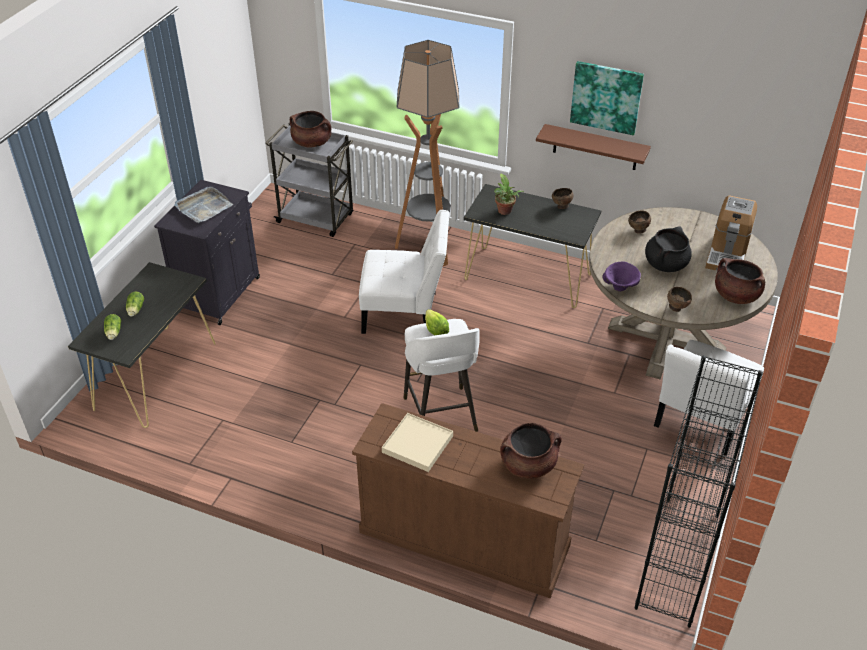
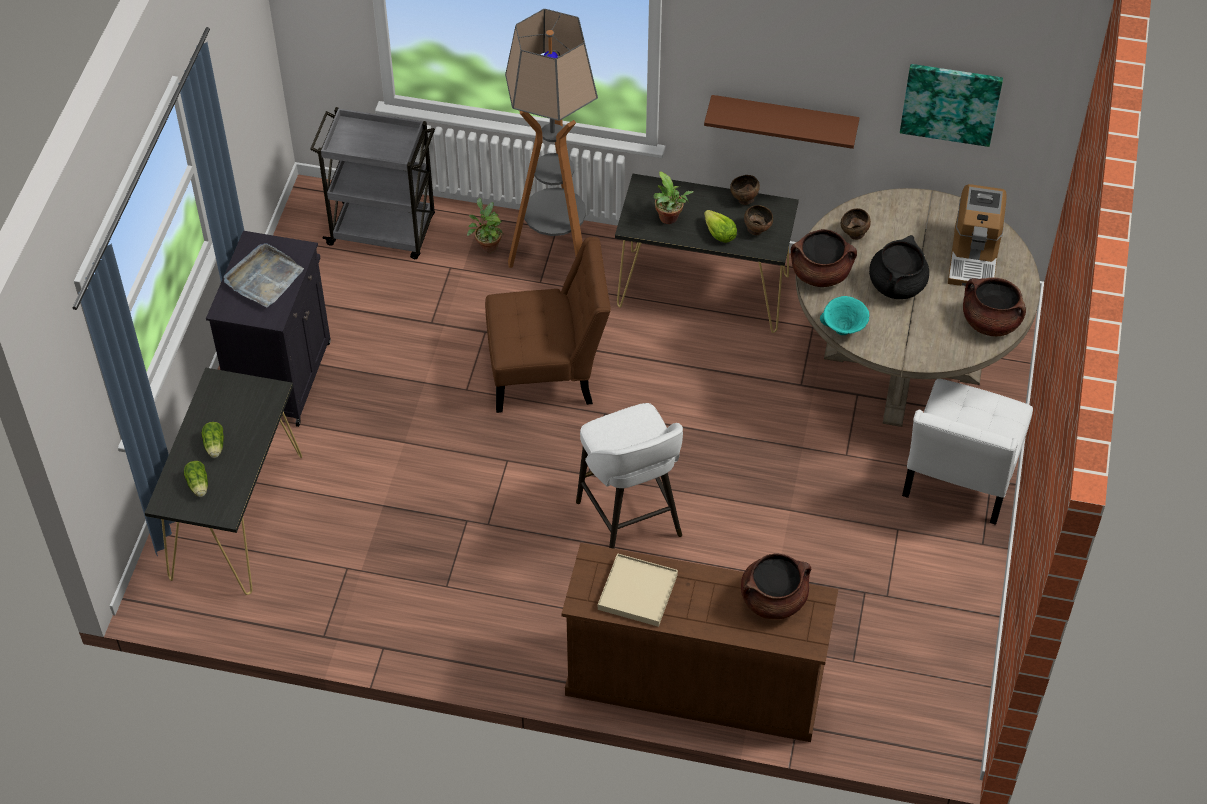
camera: 10 degrees left, 10 degrees up
(312, 143) = (376, 138): brown cooking pot -> brown cooking pot (820, 273)
(383, 234) = (487, 245): none -> potted plant
(405, 313) = (548, 372): white chair -> brown chair
(435, 330) = (620, 425): lettuce -> lettuce (719, 234)
(606, 97) = (795, 63): picture -> picture (950, 103)
(620, 288) = (844, 330): purple bowl -> turquoise bowl
(677, 308) = (919, 351): brown bowl -> brown bowl (757, 230)
(678, 561) = (953, 673): black bookcase -> none

